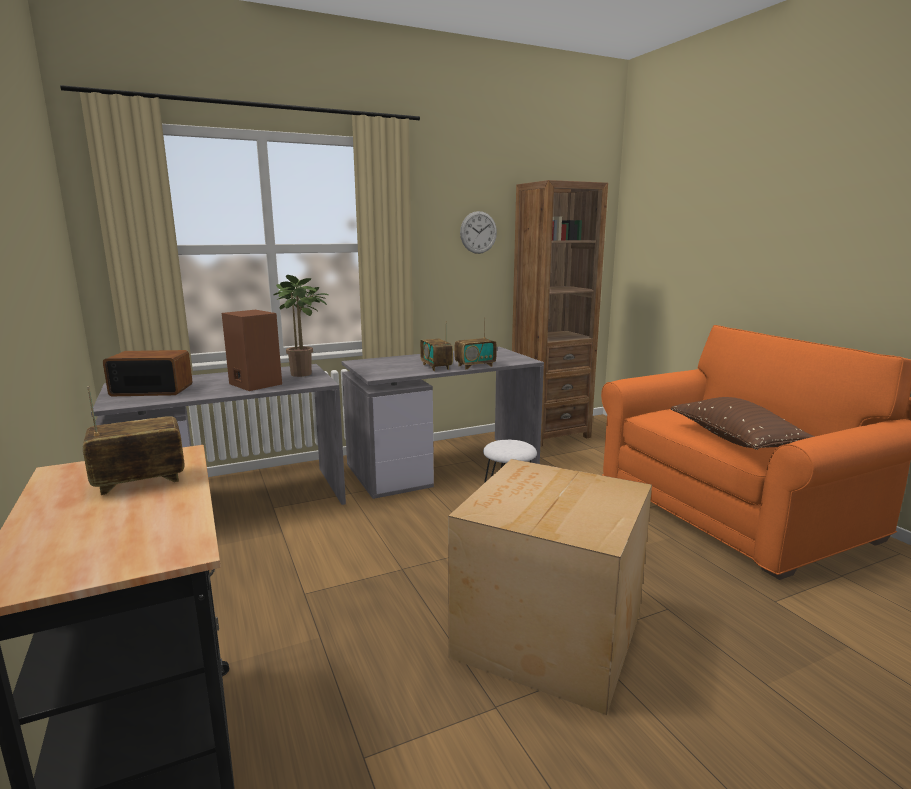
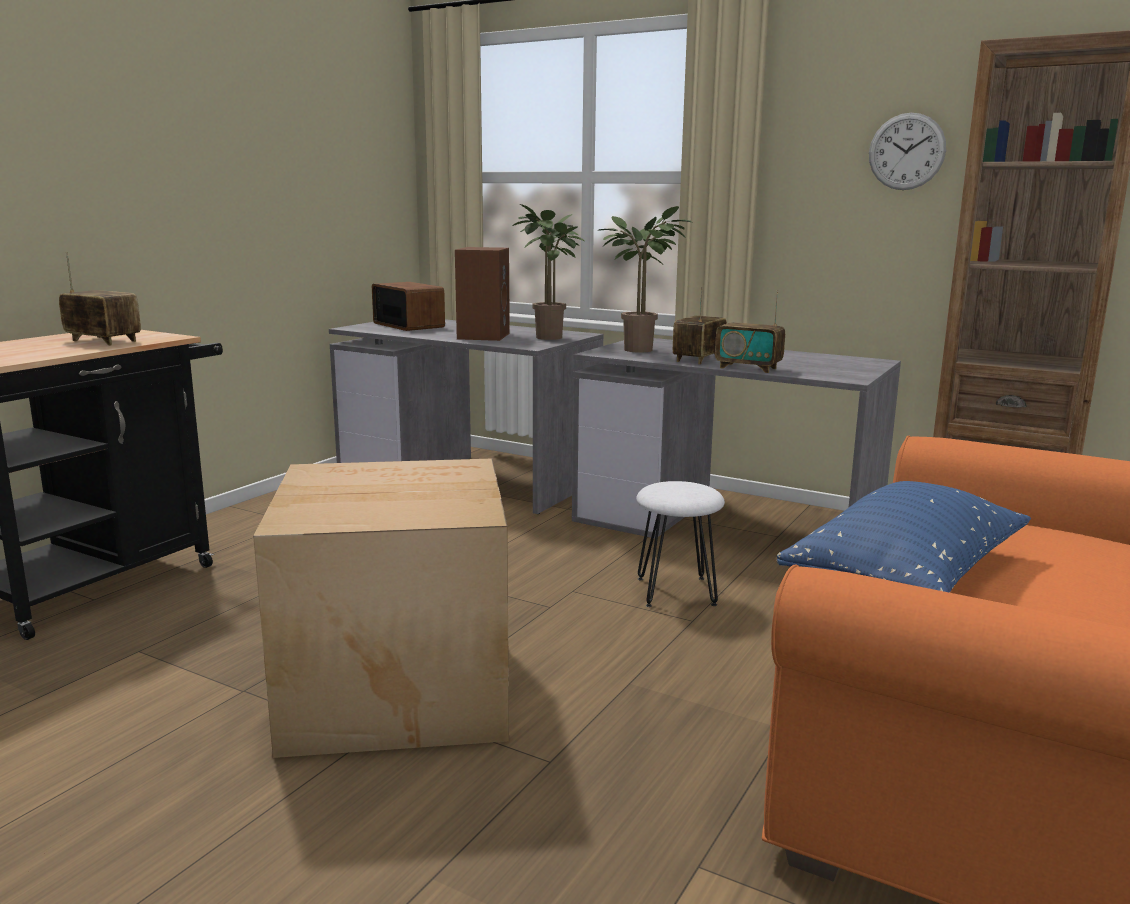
camera: 55 degrees right, 0 degrees up
(386, 368) = (643, 349): none -> potted plant
(735, 440) = (906, 577): brown pillow -> blue pillow

